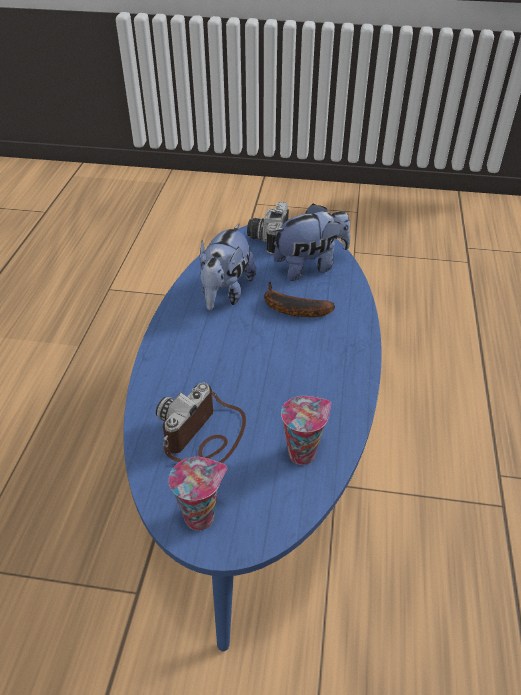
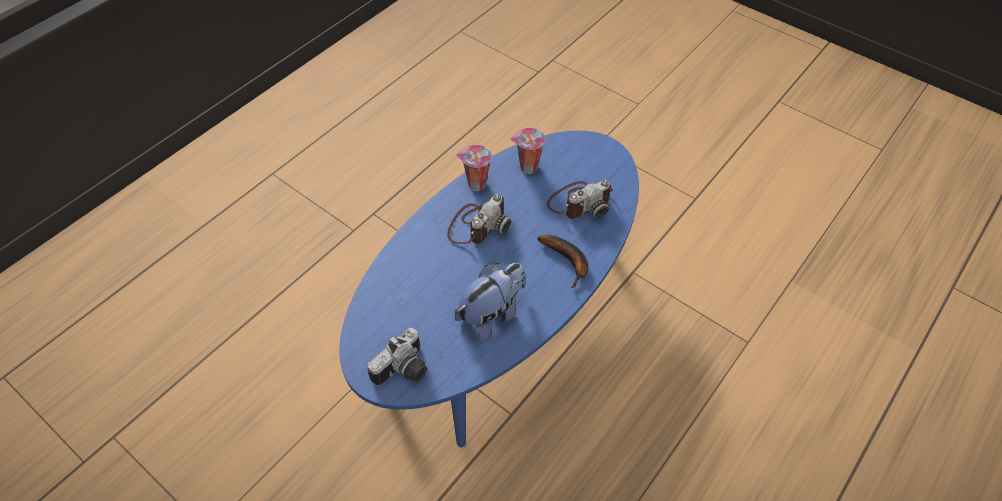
camera: 150 degrees left, 10 degrees up
(201, 515) = (605, 161): cup -> cup (475, 185)
(291, 308) = (451, 273): banana -> banana (568, 261)
(305, 359) = (477, 224): none -> camera
(310, 266) = (397, 311): plush toy -> none

